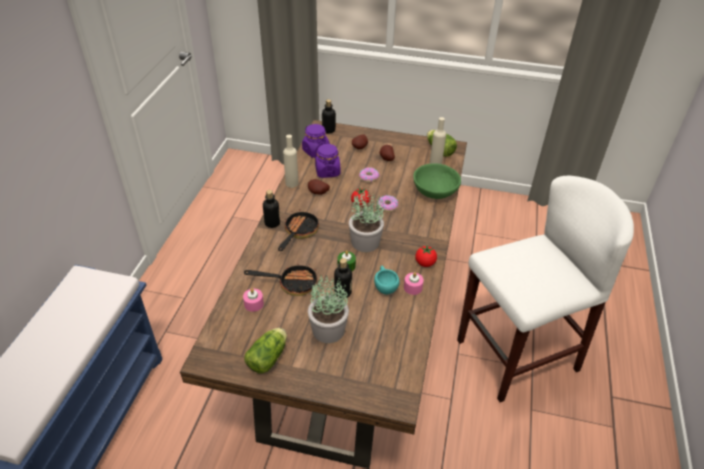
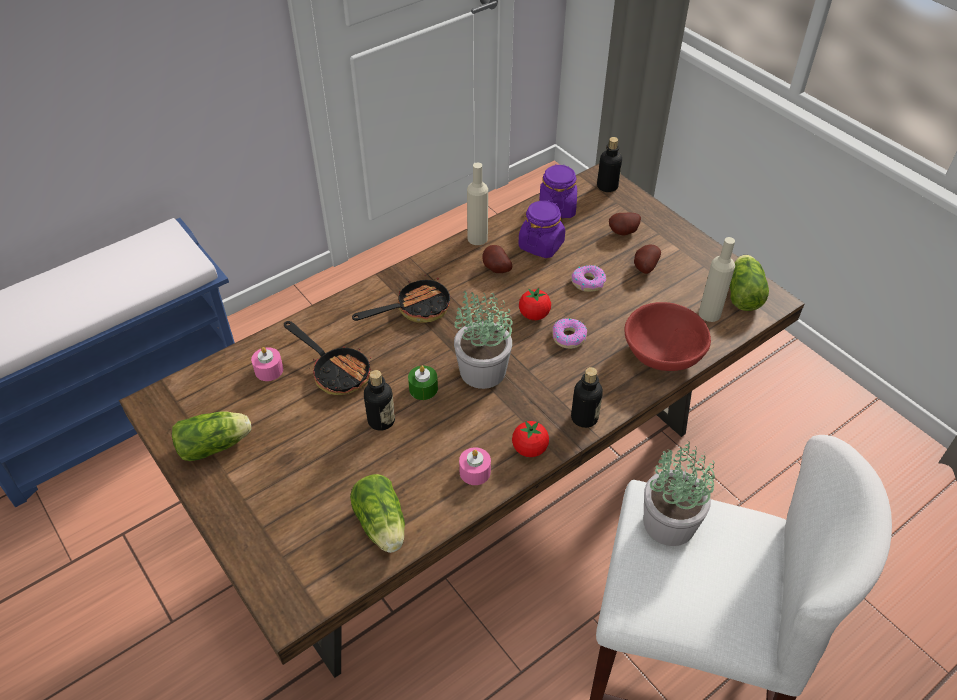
camera: 40 degrees right, 5 degrees up
(272, 223) = (397, 279): bottle -> bottle (584, 418)
(328, 330) = (311, 458): potted plant -> potted plant (668, 523)
(385, 286) = (440, 446): turquoise cup -> none
(399, 337) = (382, 526): none -> lettuce
(435, 192) = (663, 354): green bowl -> red bowl

